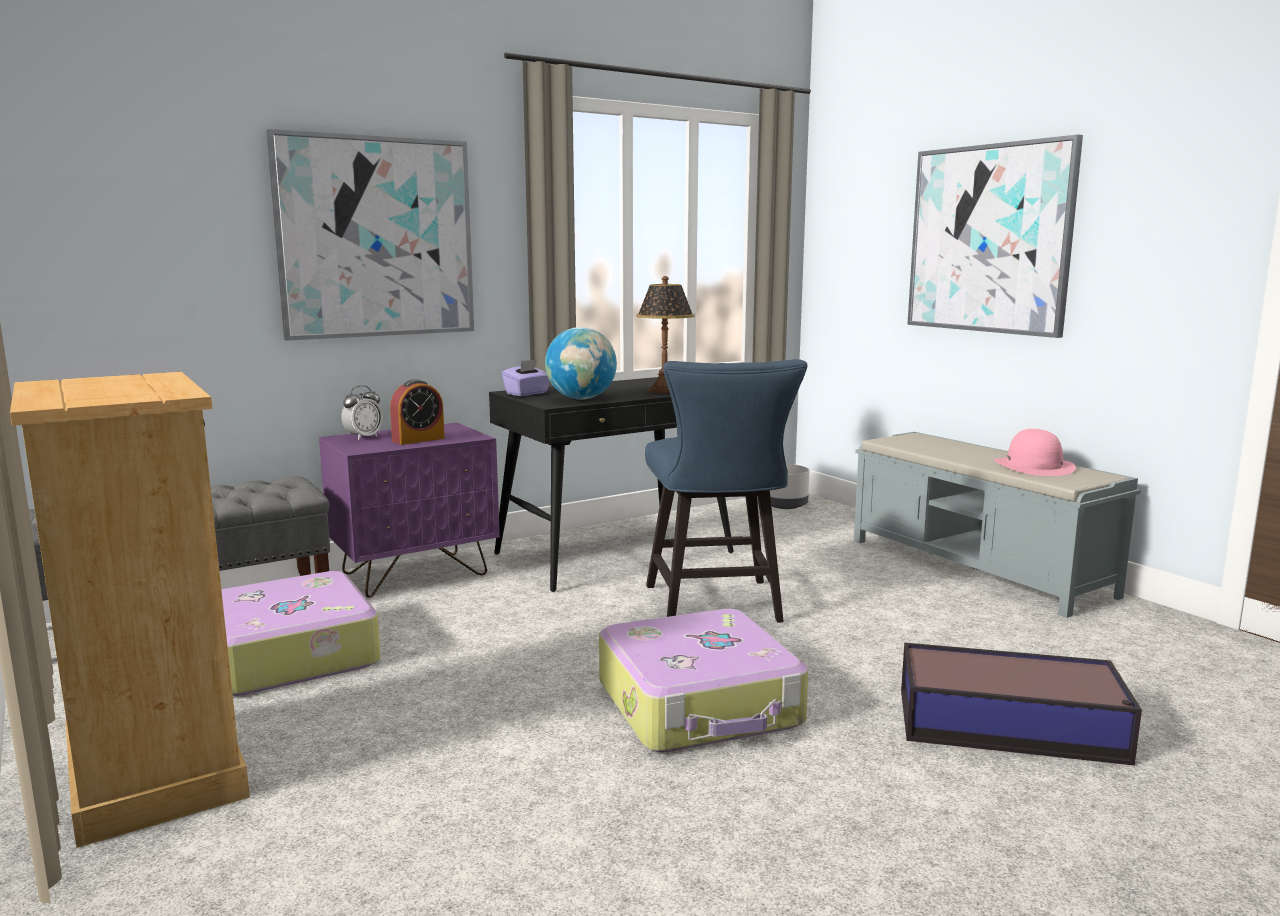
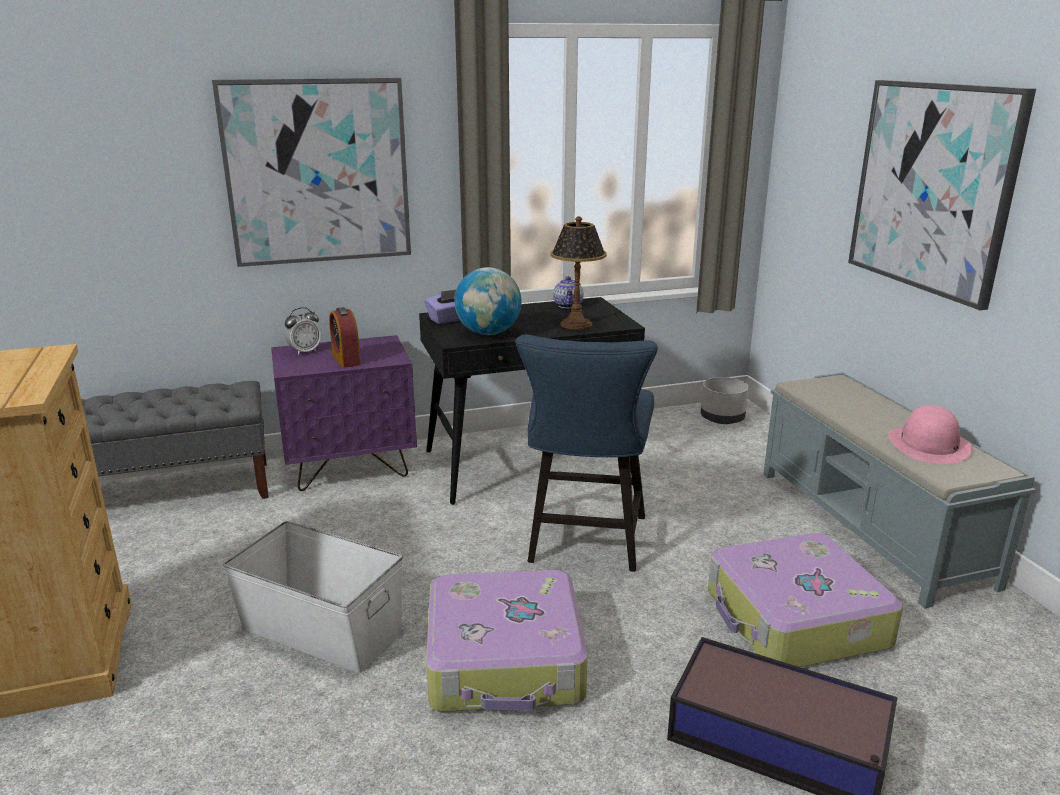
camera: 15 degrees right, 10 degrees up
(289, 656) = (210, 548): suitcase -> suitcase (795, 620)
(418, 440) = (346, 359): alarm clock -> alarm clock turned 90 degrees clockwise
(474, 706) = (321, 628): none -> white storage box
(642, 381) = (569, 305): none -> teapot

